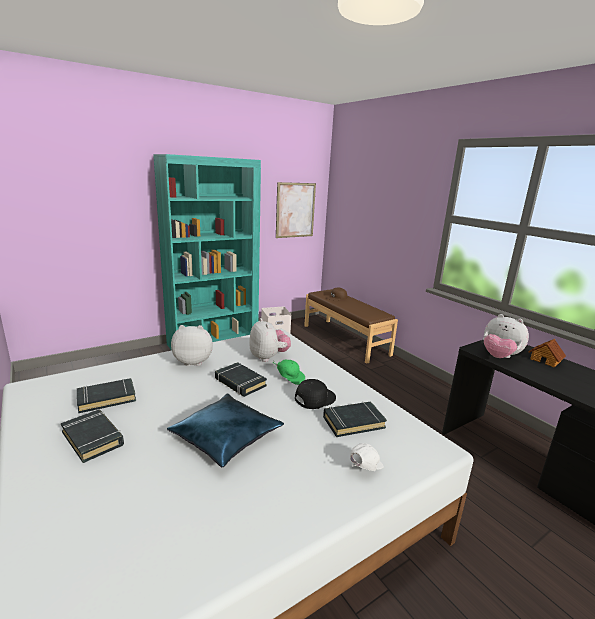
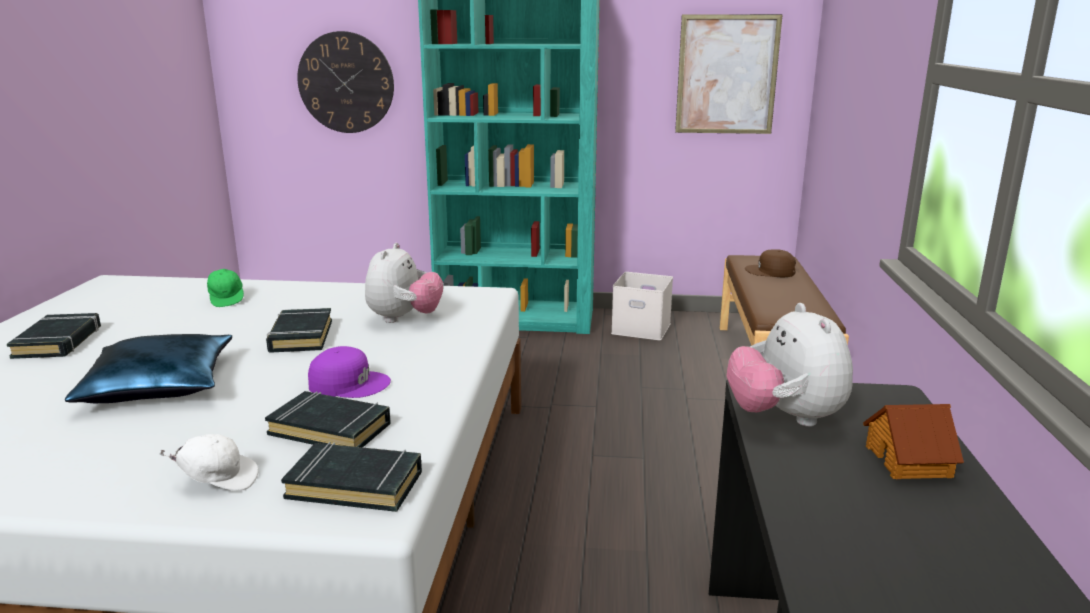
camera: 40 degrees right, 0 degrees up
(93, 220) = (346, 82): none -> wall clock
(107, 398) = (142, 311): black book -> black book (355, 484)
(194, 361) = (302, 299): plush toy -> none
(290, 378) = (374, 350): green cap -> green cap (227, 299)
(314, 398) = (349, 383): black cap -> purple cap

